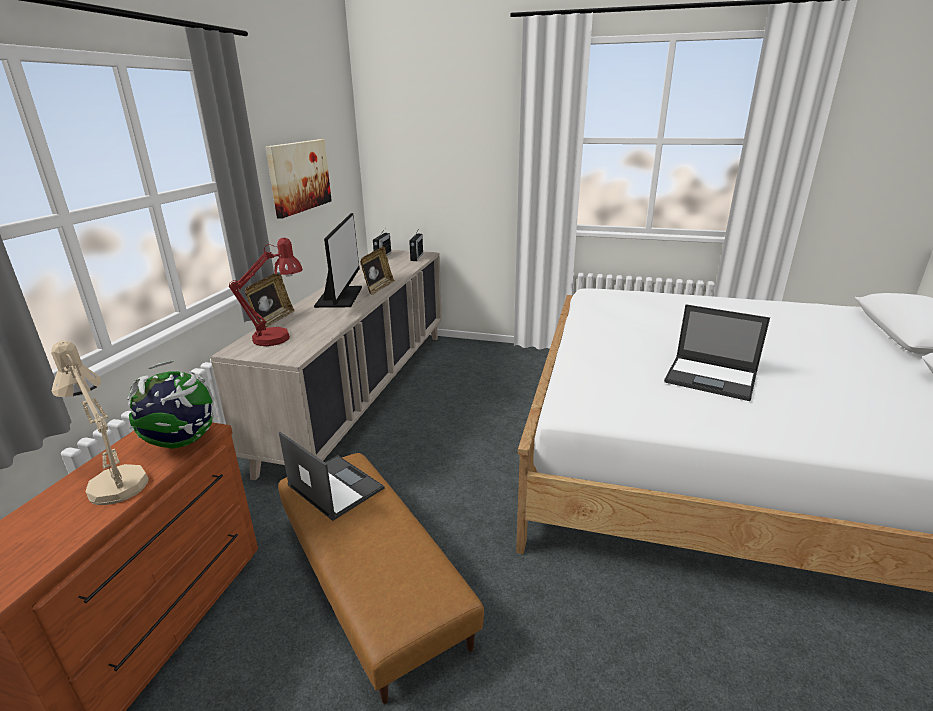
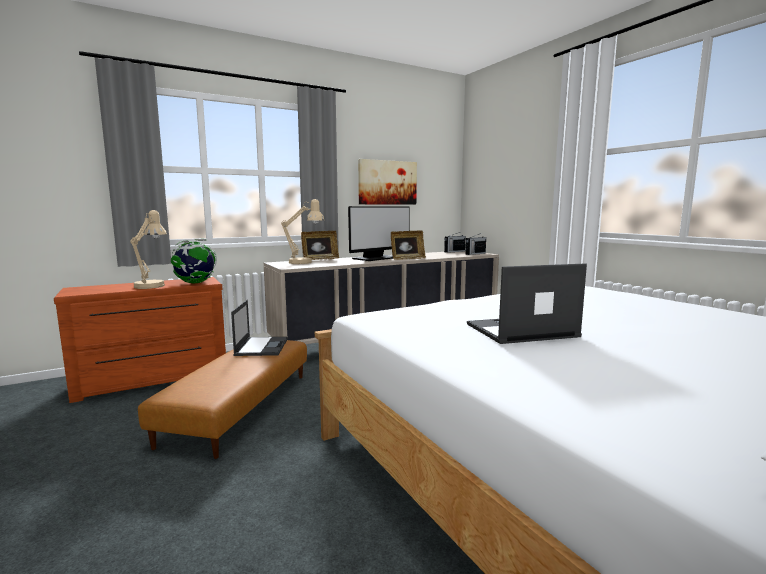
camera: 45 degrees right, 15 degrees down
(279, 337) = (305, 262): red table lamp -> beige table lamp
(712, 378) = (520, 330): laptop -> laptop turned 90 degrees clockwise

